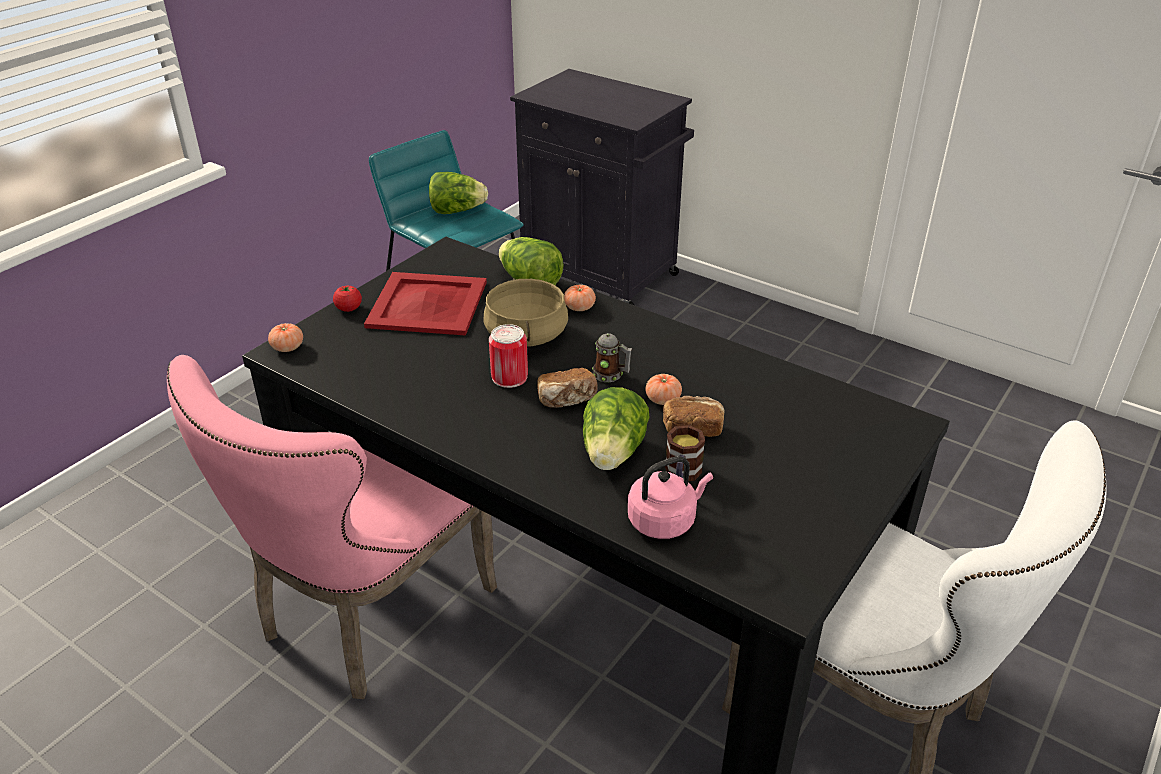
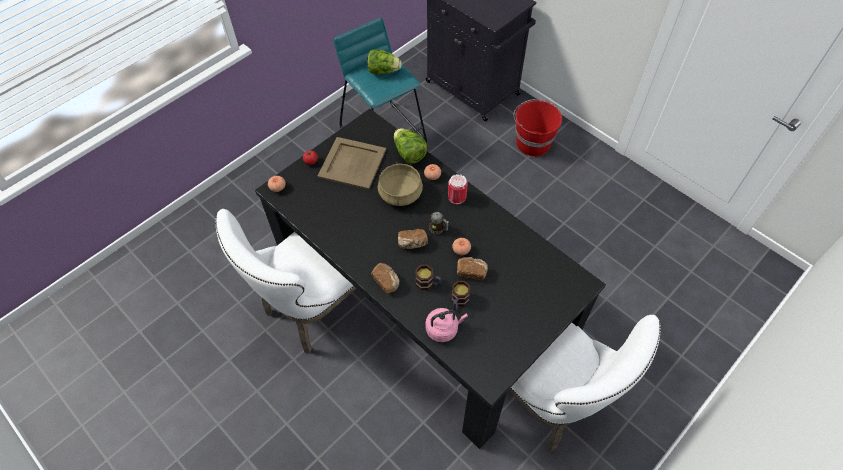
camera: 10 degrees right, 20 degrees up
(365, 617) = (314, 308): pink chair -> white chair
(426, 305) = (351, 163): red tray -> beige tray
(509, 377) = (386, 223): can -> can (457, 197)
(529, 459) = (386, 281): none -> bread
(613, 454) = (428, 283): lettuce -> mug
(717, 331) = (532, 142): none -> red bucket

